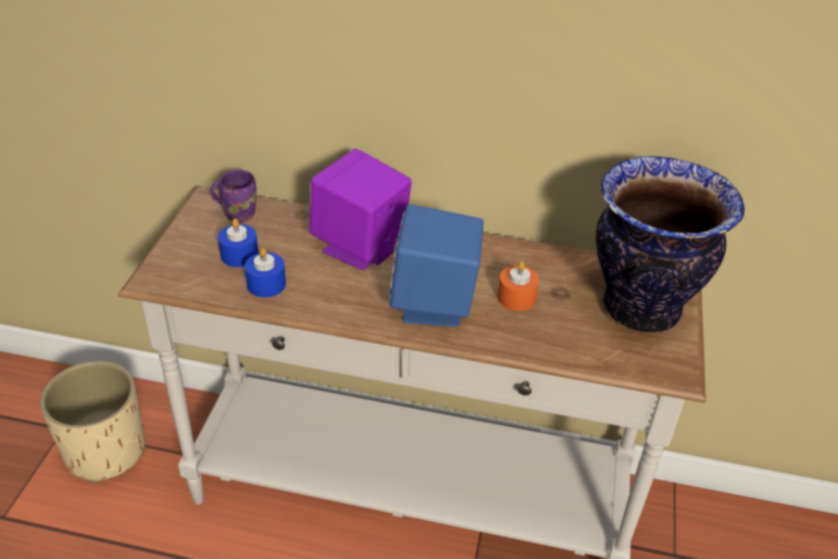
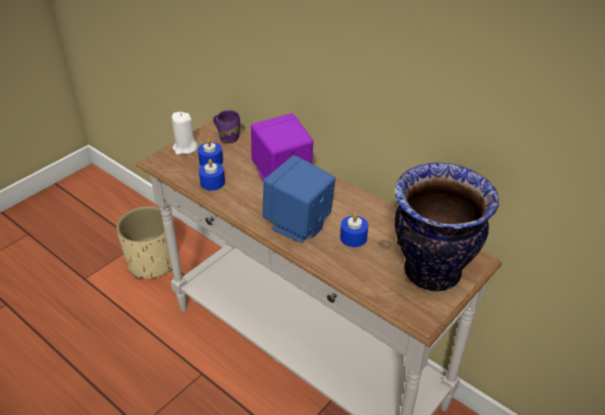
camera: 30 degrees right, 0 degrees up
(183, 246) = (185, 148): none -> white candle
(516, 297) = (353, 237): orange candle -> blue candle

